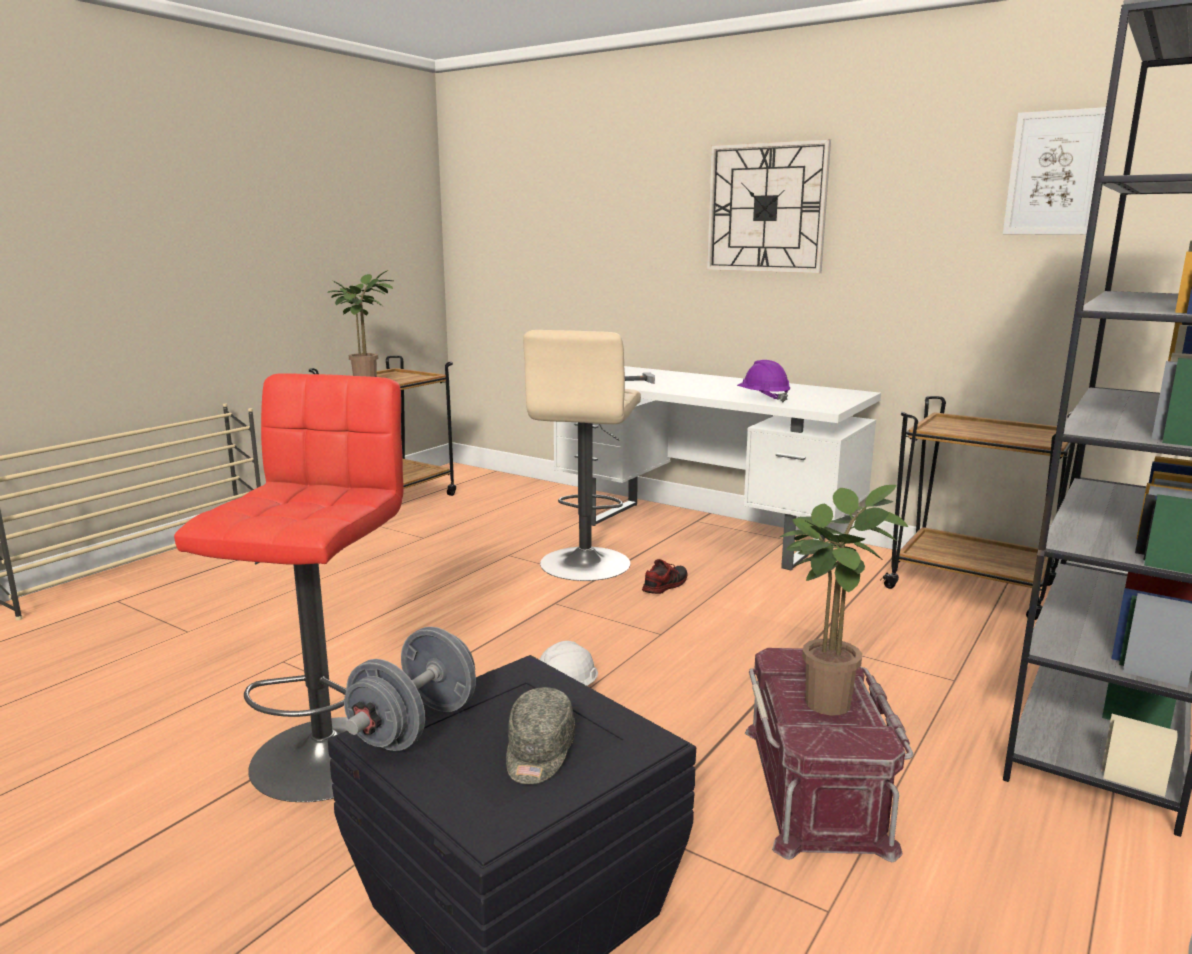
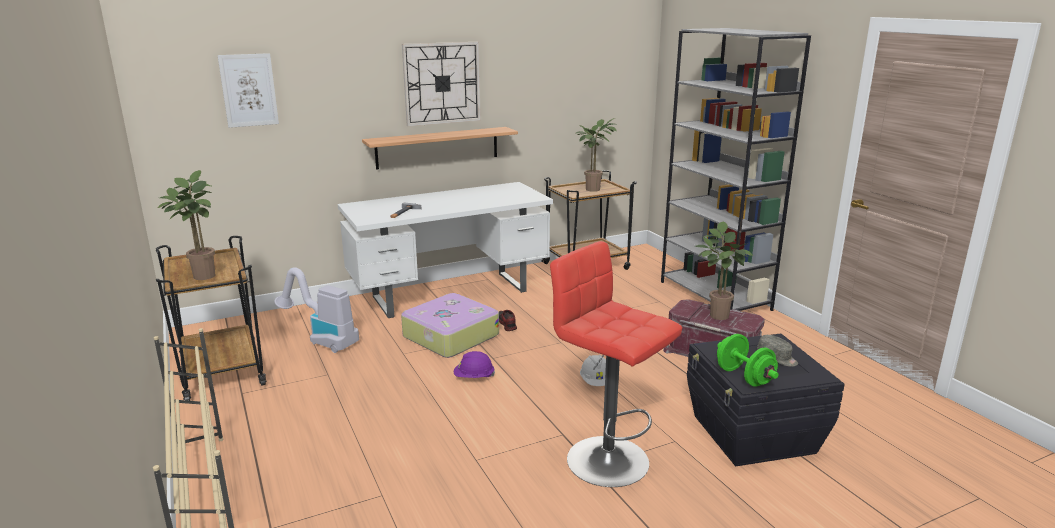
camera: 60 degrees left, 5 degrees up
(414, 726) = (744, 377): grey dumbbell -> green dumbbell
(497, 513) = (321, 339): none -> vacuum cleaner
(584, 564) = (449, 336): beige stool -> suitcase
(750, 309) = (437, 147): none -> shelf
(763, 398) = (499, 201): purple hard hat -> purple hard hat (474, 377)
(1002, 433) = (593, 189): none -> potted plant
(1055, 173) = (583, 60): picture -> picture (249, 90)

